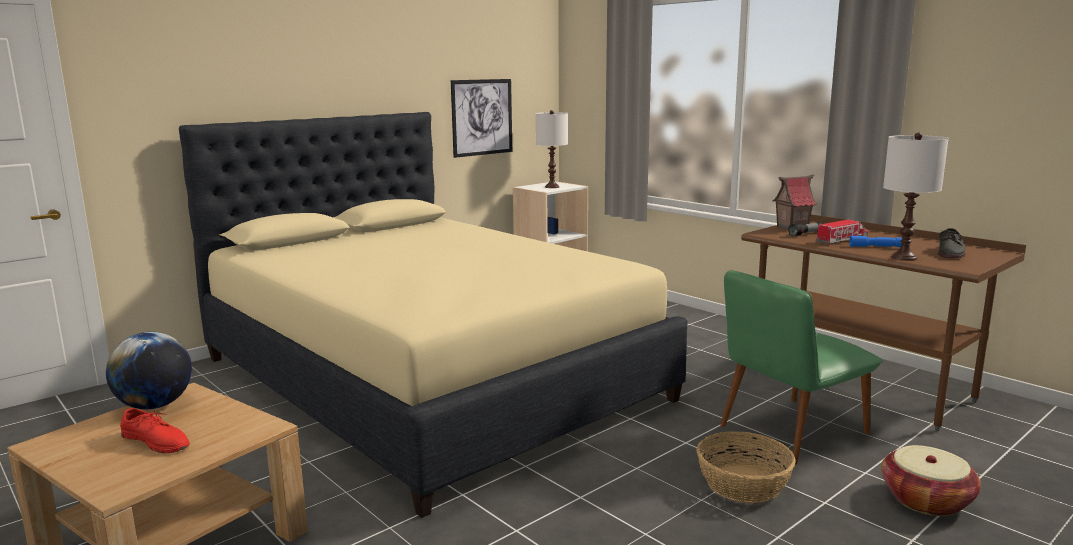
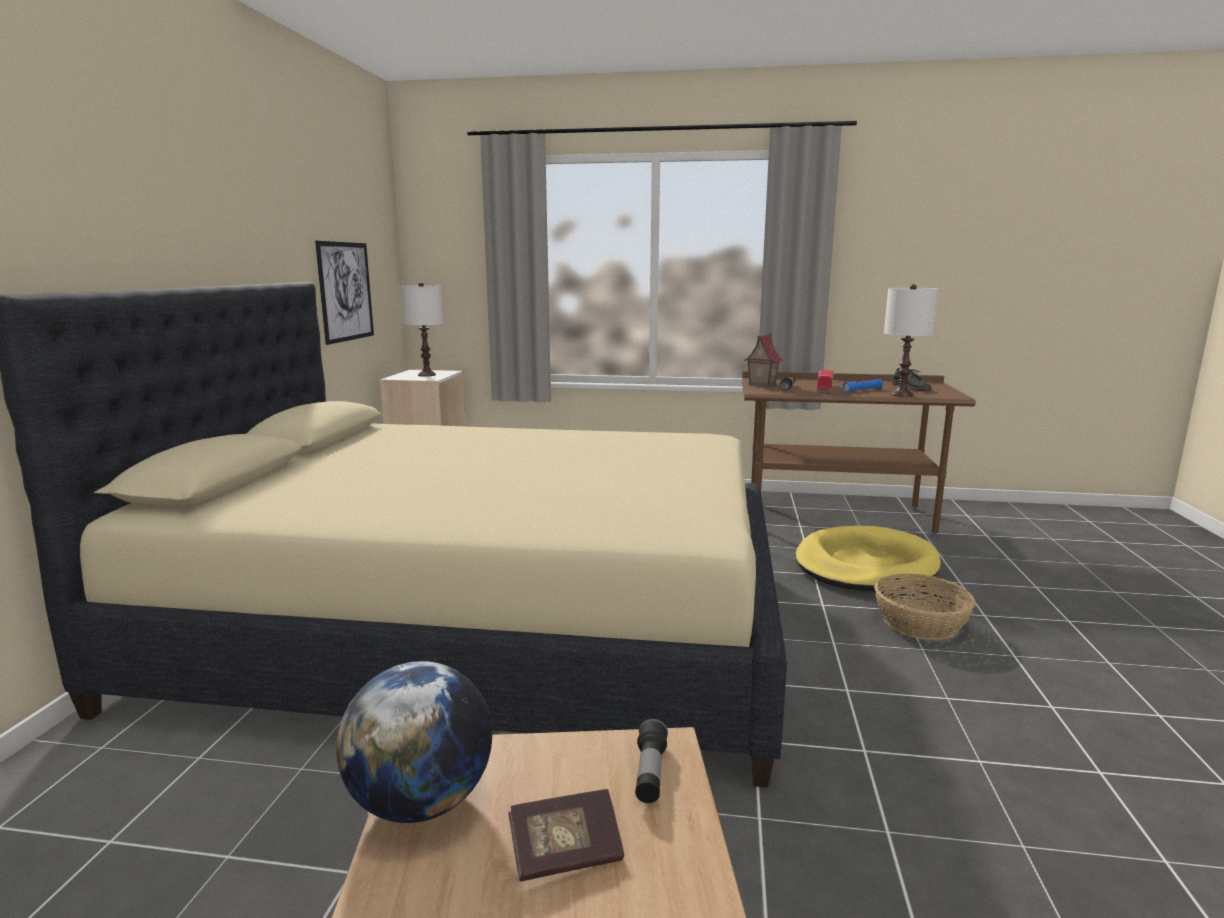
camera: 40 degrees left, 0 degrees up
(156, 441) = (566, 853): red shoe -> book
(239, 432) = (650, 773): none -> flashlight
(793, 429) = (865, 566): green chair -> yellow dog bed
(926, 500) = (1022, 589): basket -> none

